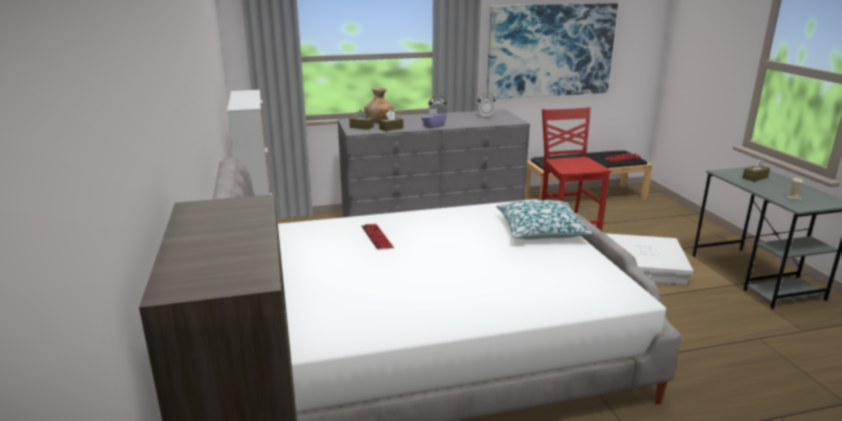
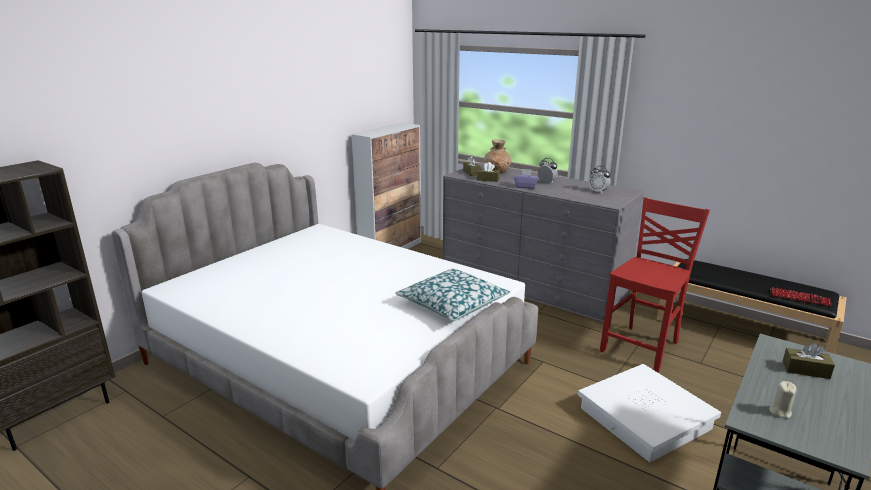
camera: 50 degrees right, 0 degrees up
(377, 237) = (345, 257): keyboard -> none
(550, 50) = (729, 133): picture -> none

